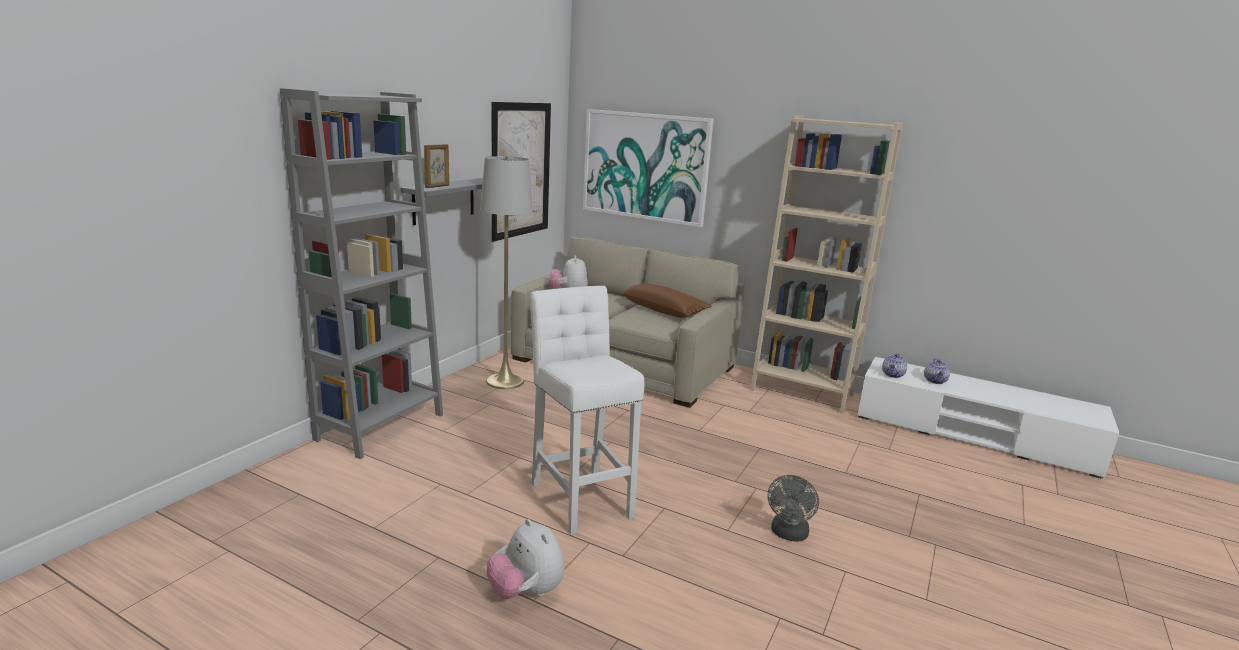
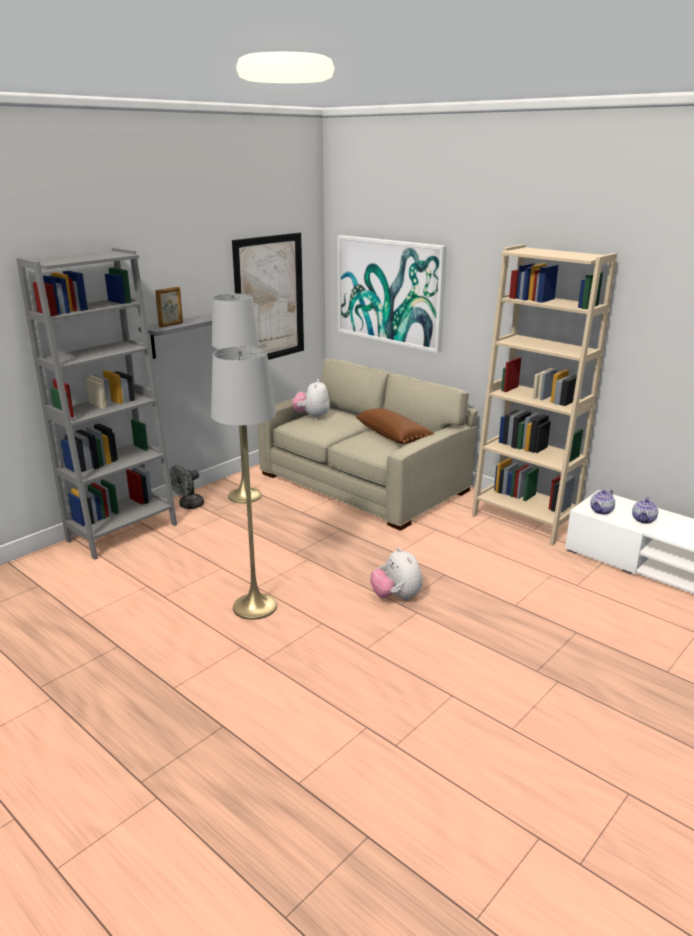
camera: 15 degrees right, 5 degrees up
(526, 592) = (171, 681): plush toy -> plush toy (396, 597)
(580, 496) = (255, 606): white stool -> grey floor lamp
(788, 534) = (420, 658): grey fan -> grey fan (188, 506)

